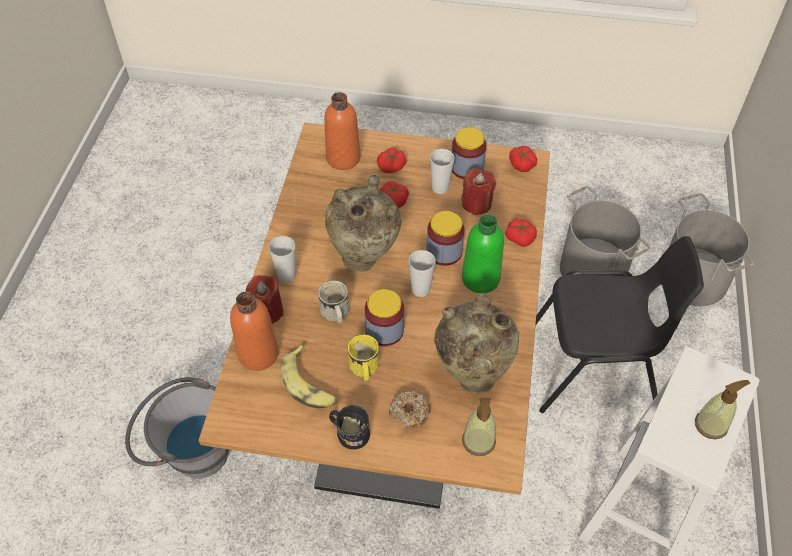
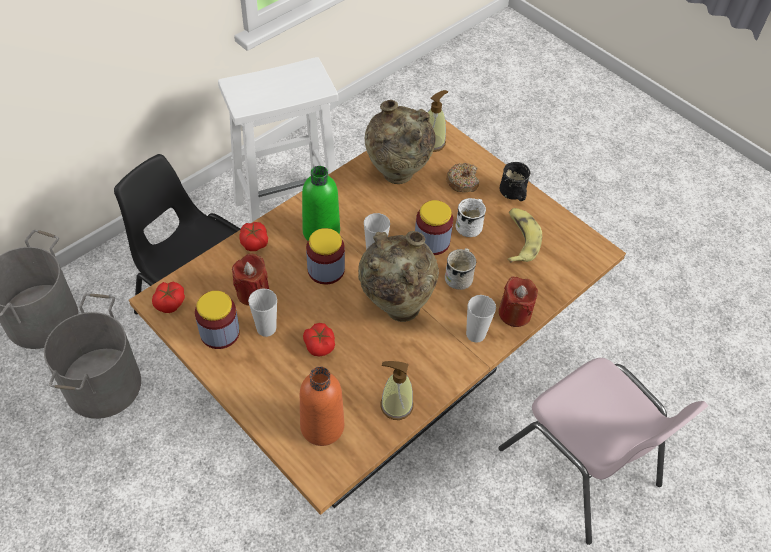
camera: 145 degrees left, 0 degrees up
(189, 451) = (581, 468): grey bucket -> pink chair
(258, 354) = (544, 284): orange bottle -> none
(364, 370) = (471, 225): yellow mug -> white mug
(391, 166) = (285, 383): tomato -> none
(711, 425) = (279, 79): soap dispenser -> soap dispenser (396, 406)

